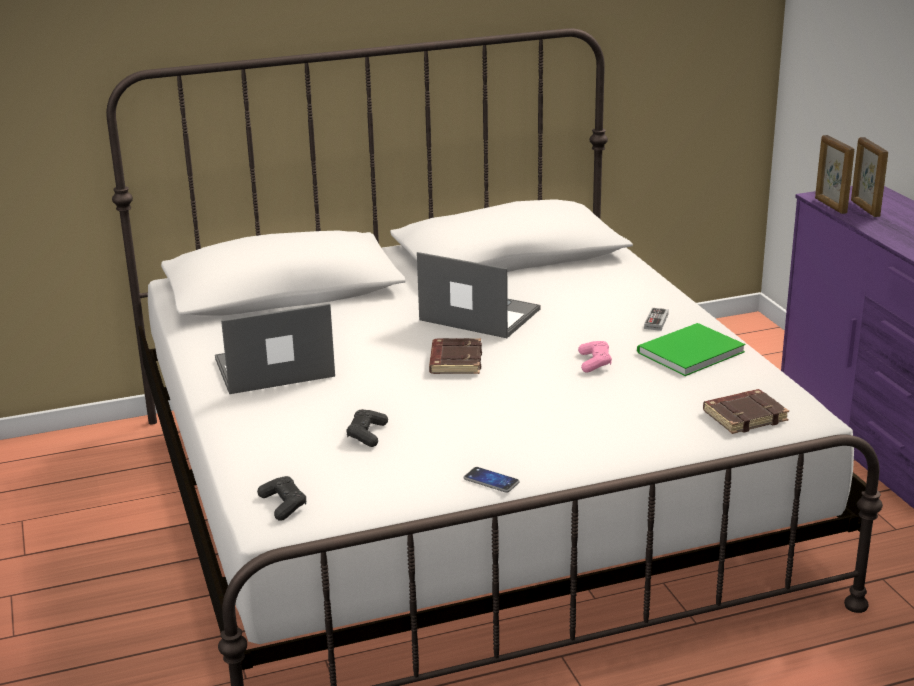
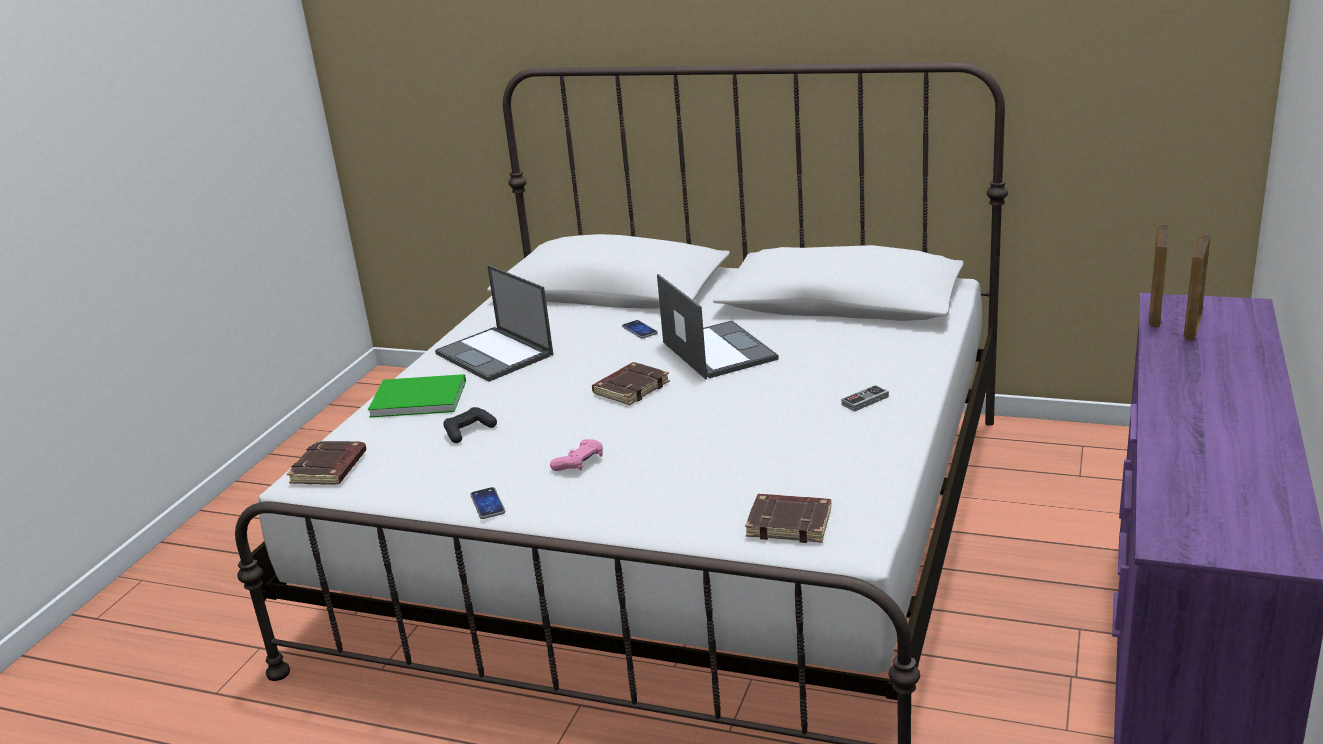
camera: 40 degrees right, 0 degrees up
(272, 368) = (495, 354): laptop -> laptop turned 150 degrees counterclockwise
(283, 505) = (329, 469): black game controller -> brown book
(379, 315) = (639, 330): none -> phone
(594, 362) = (742, 425): pink game controller -> pink game controller (579, 463)
(687, 352) = (843, 440): green book -> green book (416, 398)

